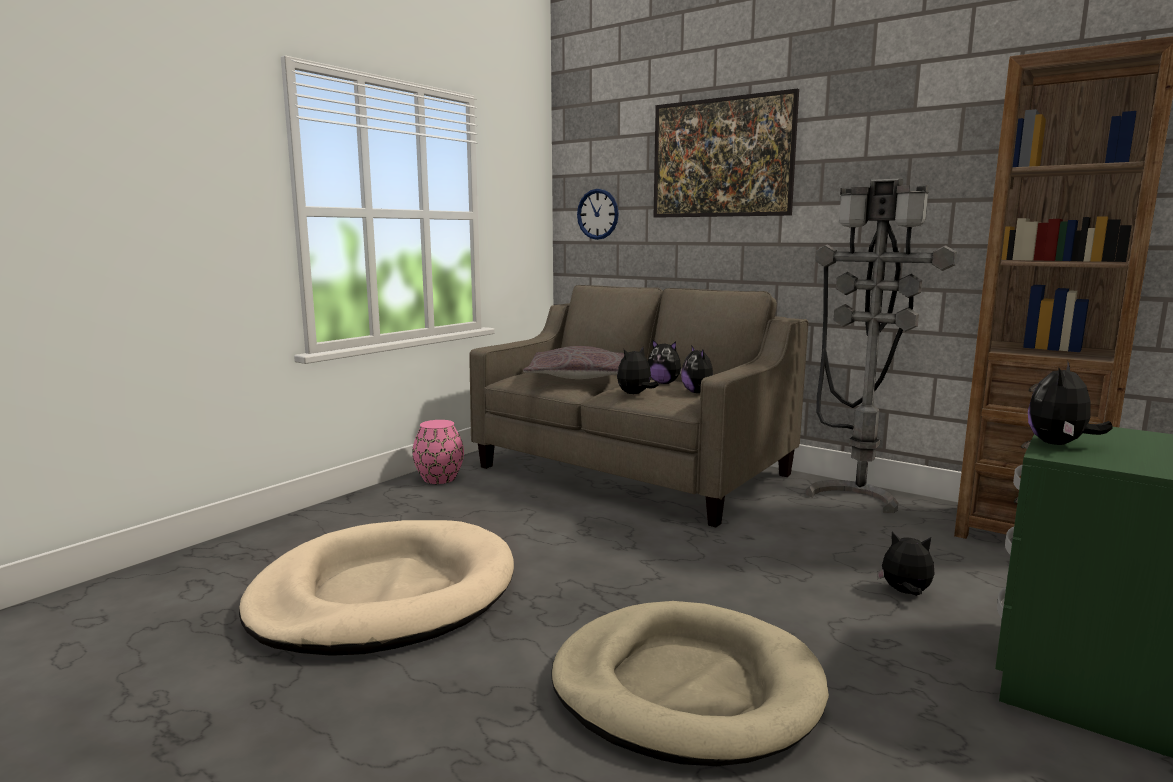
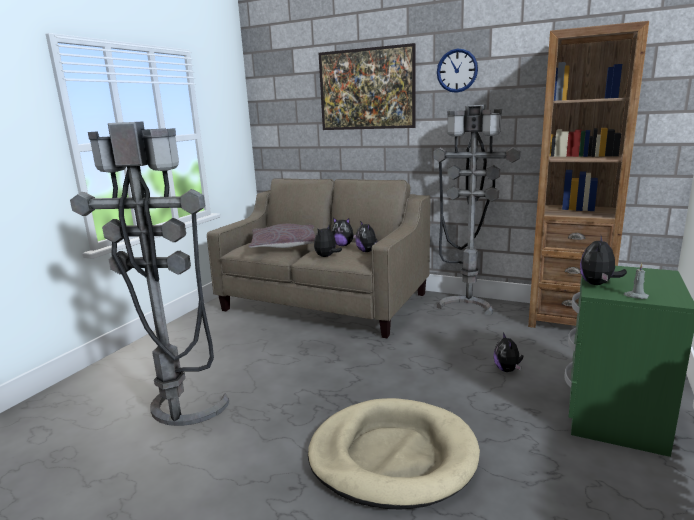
camera: 10 degrees left, 5 degrees up
(384, 595) = (180, 419): beige dog bed -> grey floor lamp
(440, 478) = (195, 323): pink vase -> none
(598, 214) = (283, 128): wall clock -> wall clock (457, 70)
(905, 593) = (507, 370): plush toy -> plush toy turned 105 degrees counterclockwise
(1124, 464) = (635, 296): none -> grey candle

